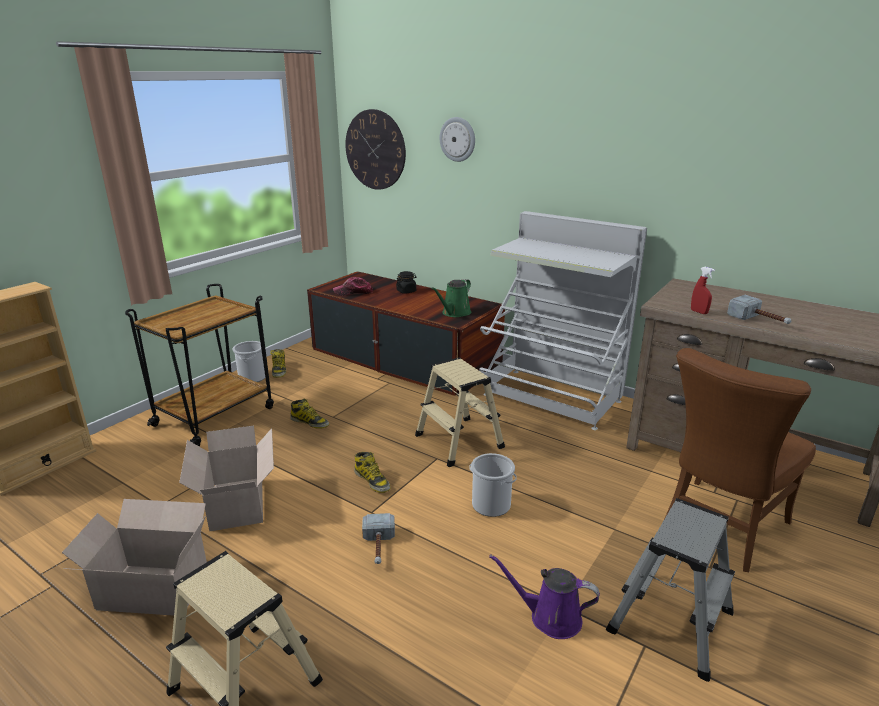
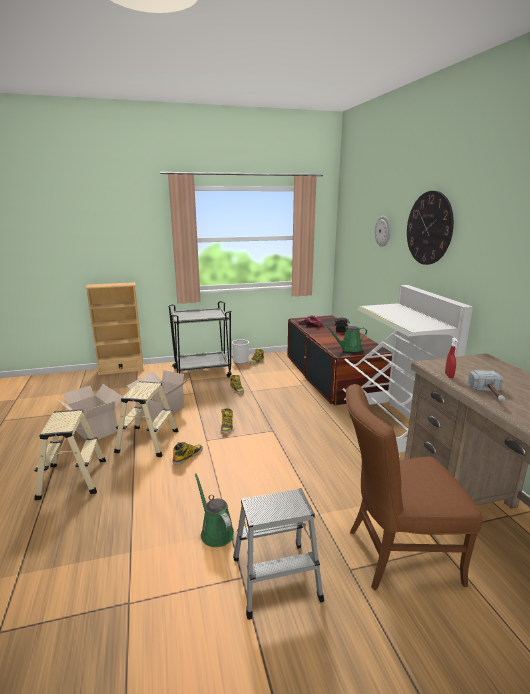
camera: 40 degrees right, 5 degrees down
(215, 416) = (202, 372): brown cart -> grey cart
(375, 150) = (348, 237): wall clock -> wall clock (429, 228)
(378, 547) = (188, 456): hammer -> boot
(459, 441) = (297, 427): beige step ladder -> beige step ladder (147, 441)
(491, 505) = (267, 465): bucket -> none
(550, 617) = (215, 531): purple watering can -> green watering can

